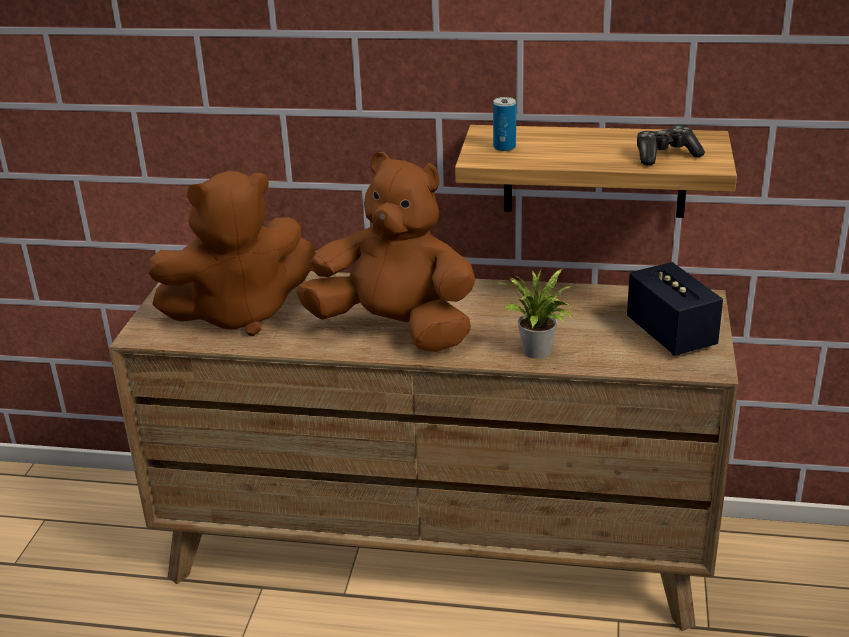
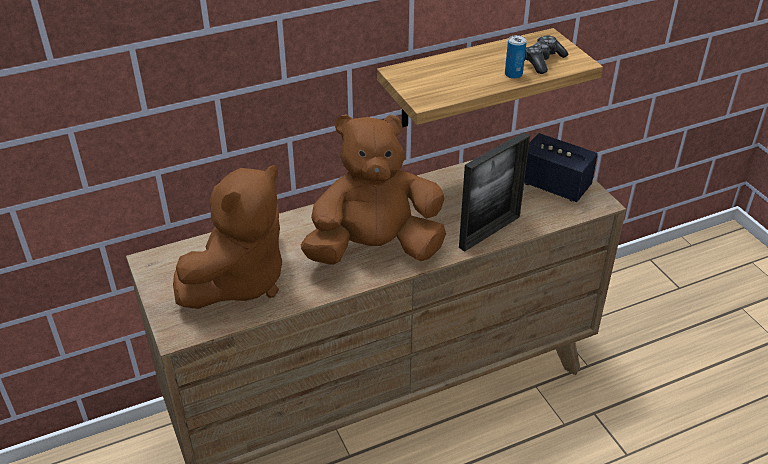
camera: 35 degrees left, 10 degrees up
(504, 147) = (429, 84): can -> can (513, 74)
(537, 353) = (489, 232): potted plant -> picture frame

